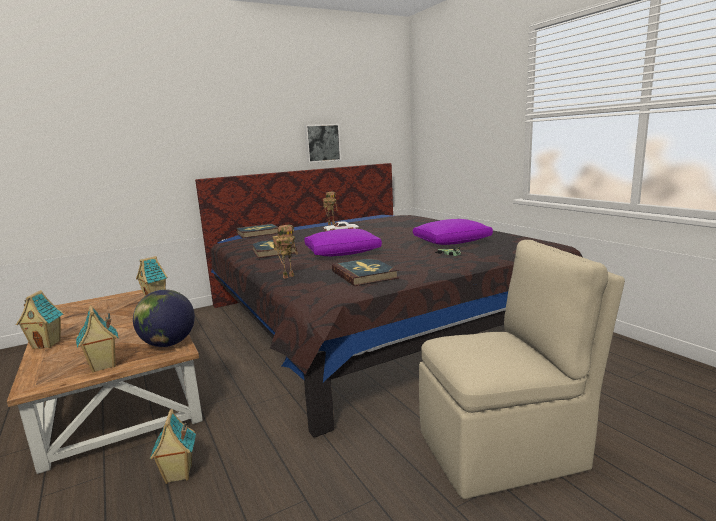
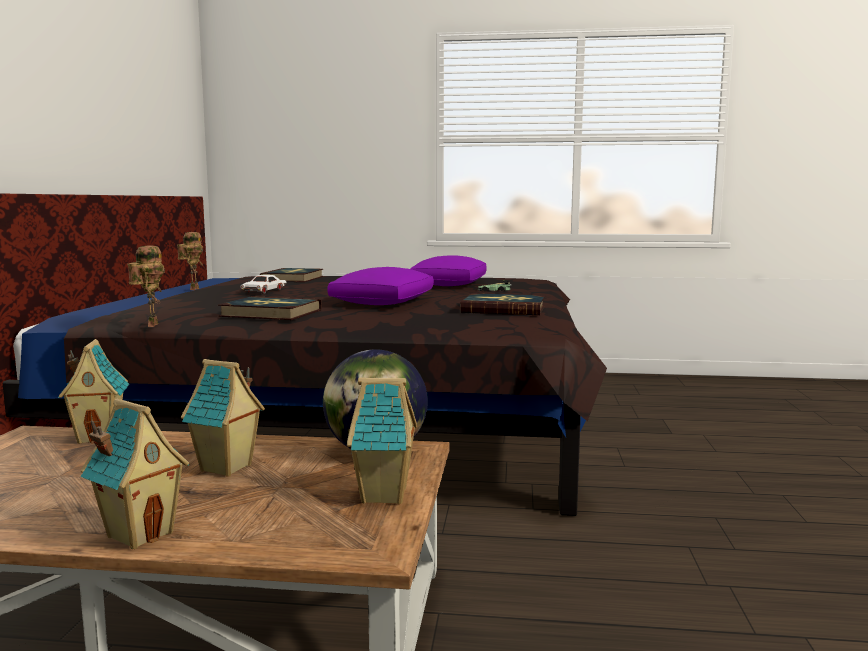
camera: 55 degrees left, 5 degrees down
(178, 475) = (559, 610): toy house -> toy house (227, 468)
(258, 233) = (109, 307): book -> book (293, 278)
(288, 276) = (430, 323): toy robot -> toy robot (151, 325)
(322, 143) = (124, 150): picture -> none
(505, 449) = (692, 455): beige chair -> none

